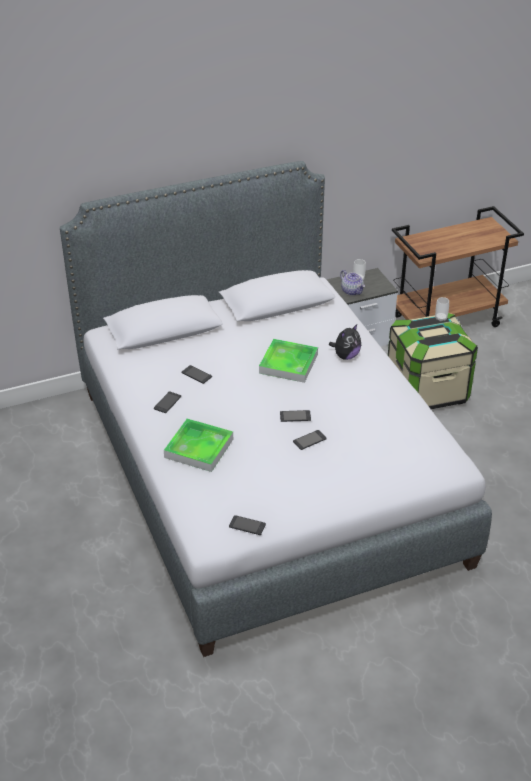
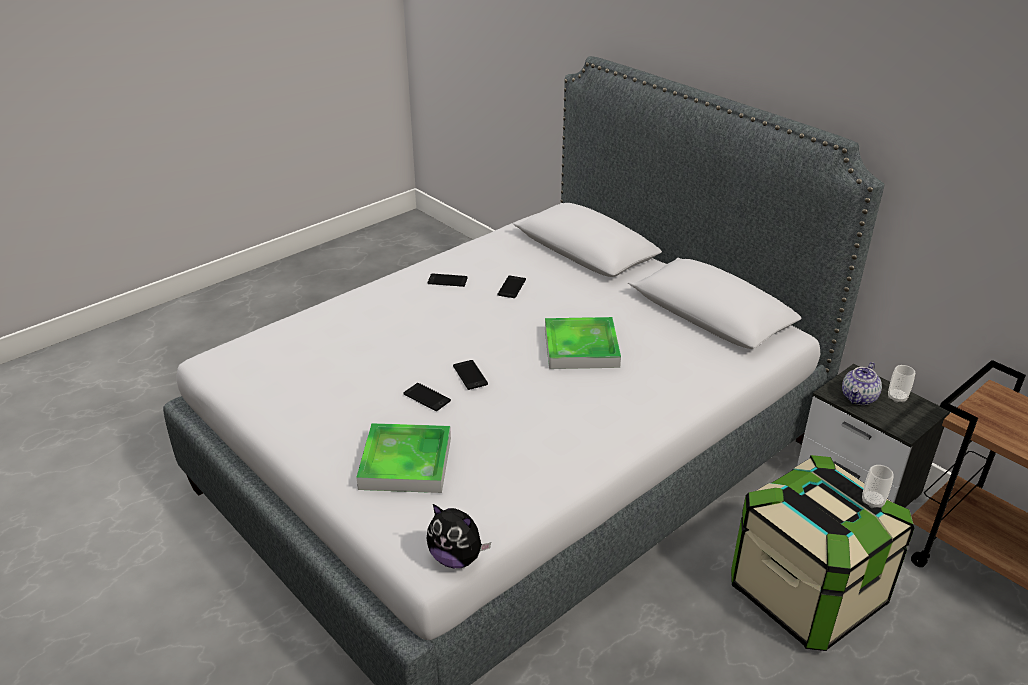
camera: 70 degrees right, 5 degrees down
(199, 448) = (372, 318): tray -> tray (406, 463)
(247, 525) = (242, 381): phone -> none
(346, 356) = (636, 393): plush toy -> plush toy (457, 558)

